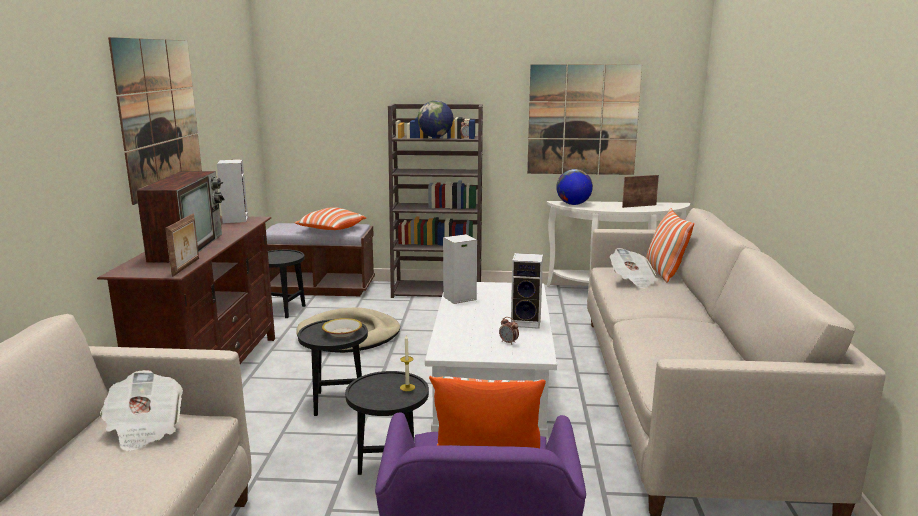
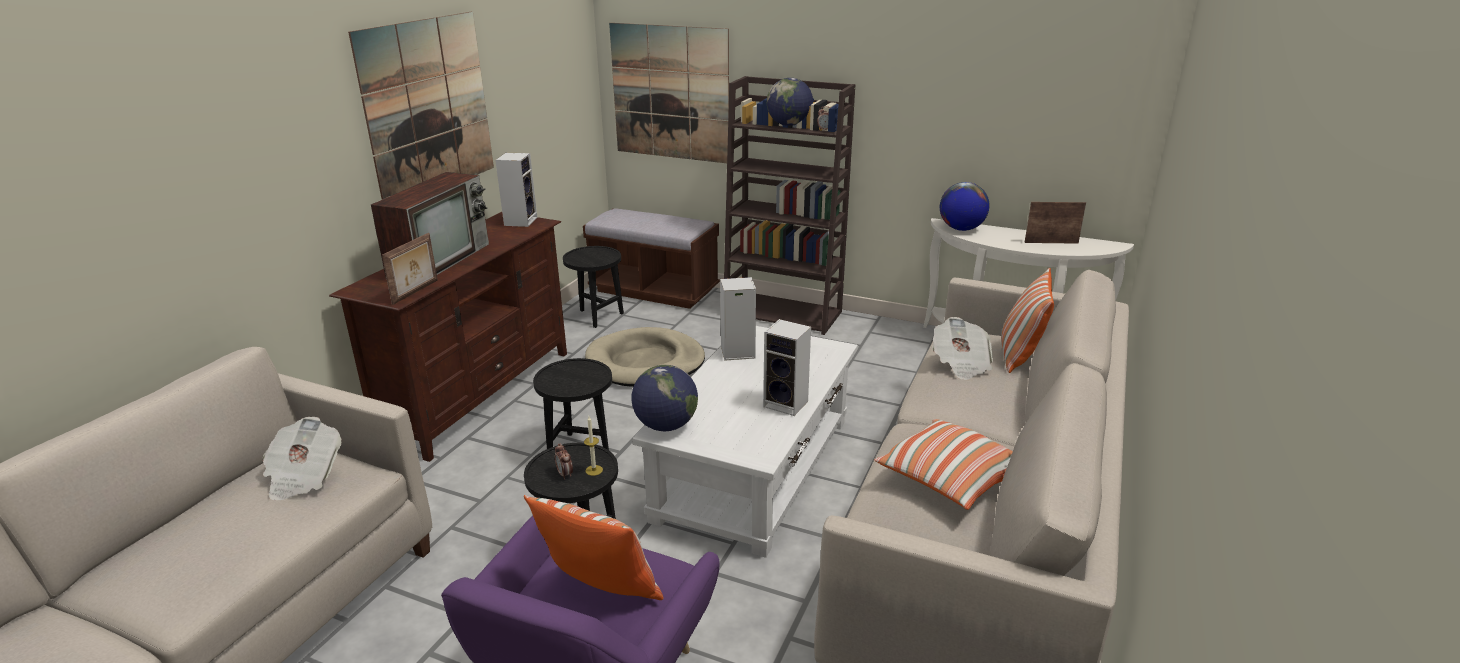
camera: 20 degrees right, 10 degrees up
(331, 230) = (662, 227): pillow -> pillow (948, 479)
(342, 333) = (581, 380): bowl -> none
(445, 348) = (666, 426): none -> globe
(508, 342) = (742, 431): alarm clock -> alarm clock (565, 474)
(582, 120) = (989, 115): picture -> picture (670, 93)

